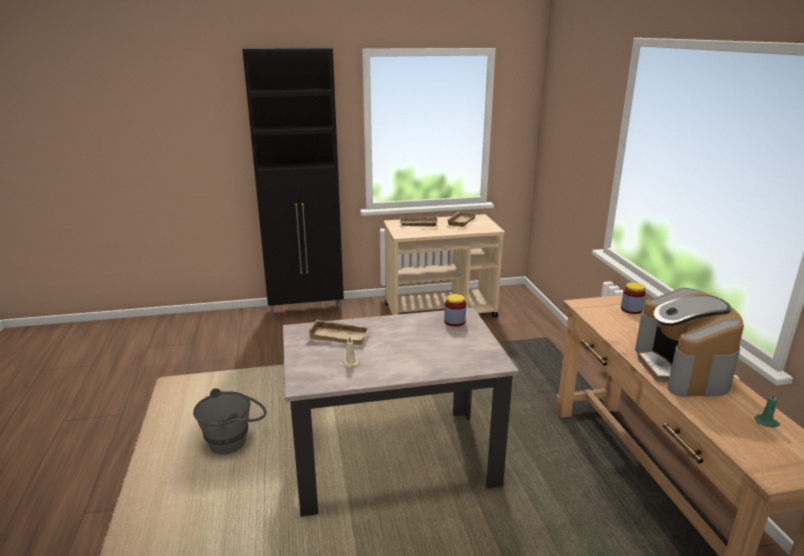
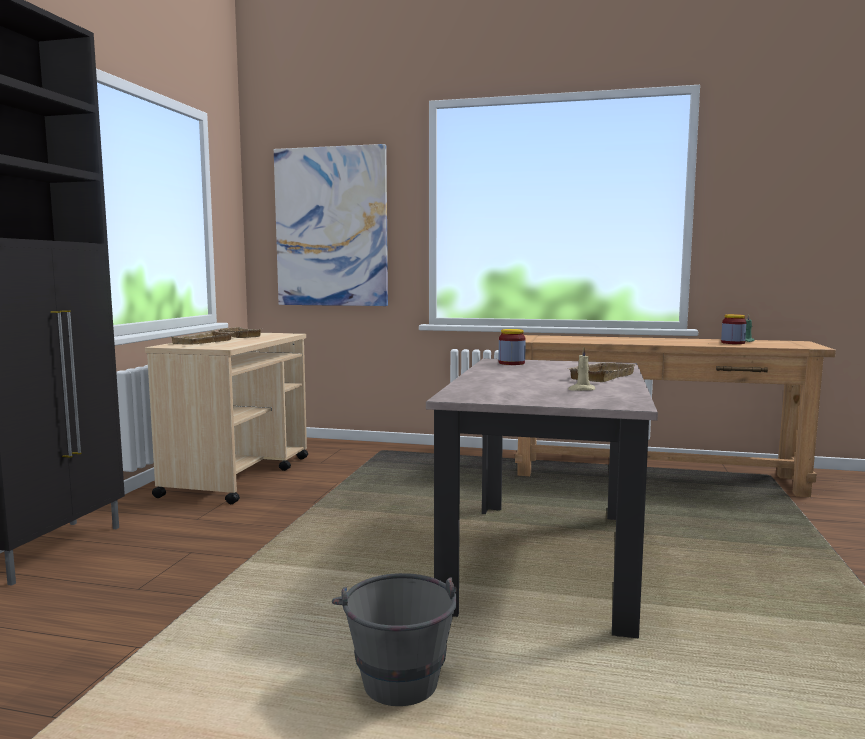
camera: 65 degrees left, 15 degrees down
(340, 335) = (499, 387): beige tray -> beige tray (600, 376)
(571, 144) = (331, 227): none -> picture
(631, 309) = (551, 336): jar -> jar (732, 343)
(682, 369) = (665, 341): coffee machine -> none

